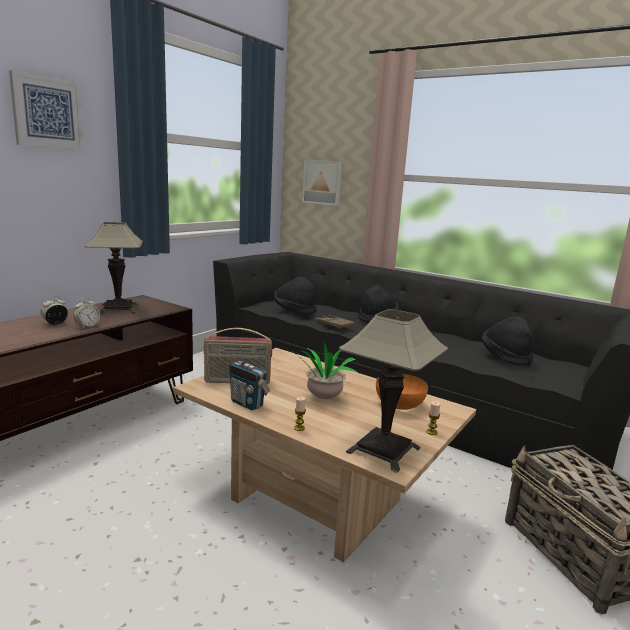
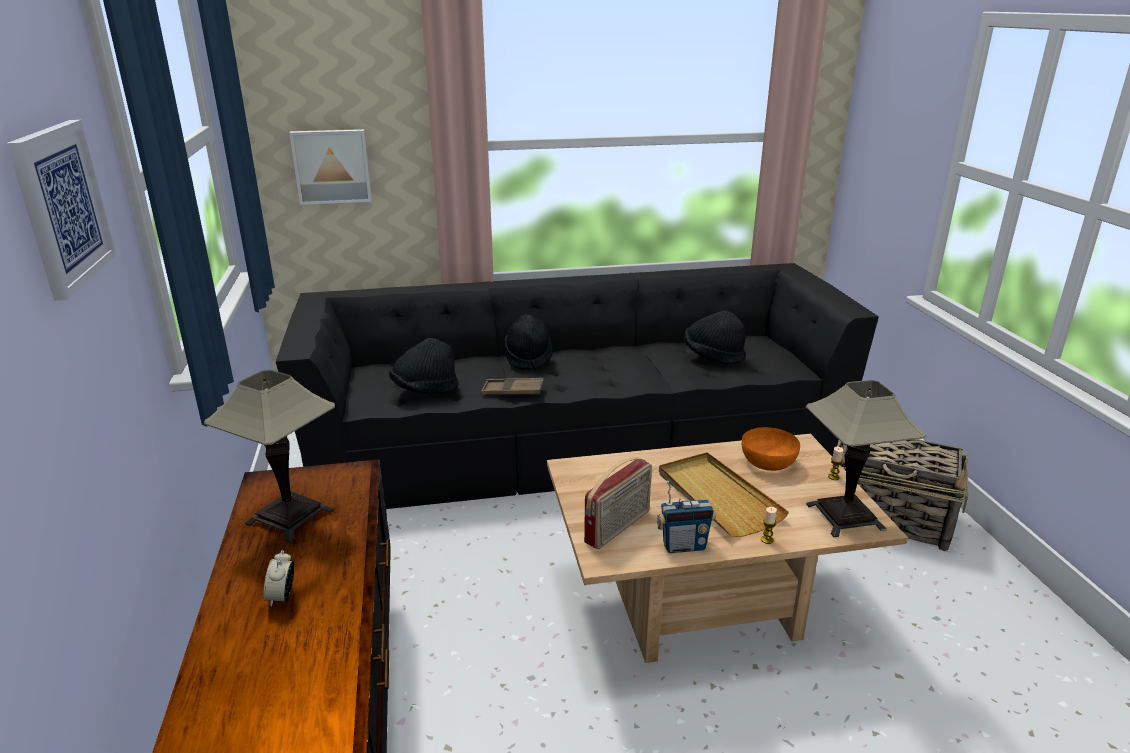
camera: 45 degrees left, 10 degrees up
(87, 326) = (339, 570): alarm clock -> none
(322, 399) = (717, 497): potted plant -> beige tray

